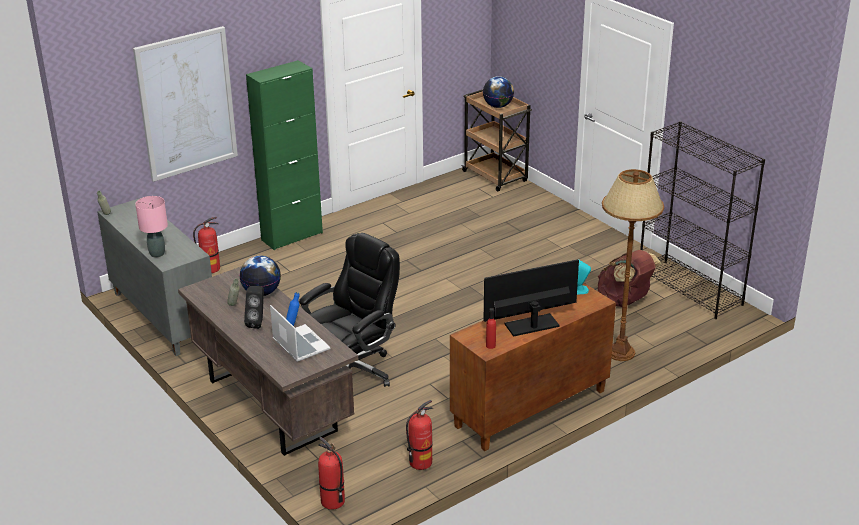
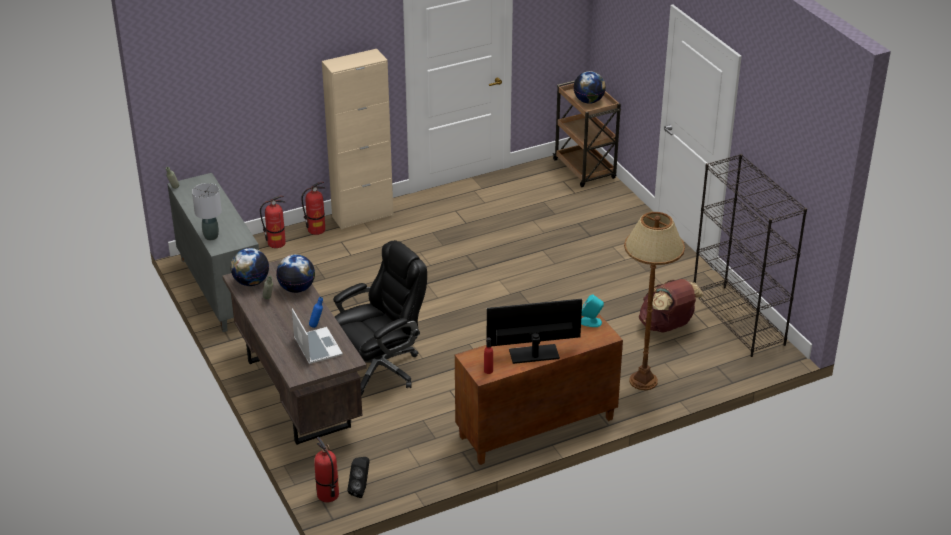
camera: 10 degrees right, 5 degrees up
(157, 254) = (211, 236): pink table lamp -> grey table lamp
(186, 103) = (260, 86): picture -> none
(211, 292) = (251, 282): none -> globe
(258, 323) = (285, 320): black speaker -> black speaker (361, 490)
(292, 236) = (362, 216): green cabinet -> beige cabinet
(420, 462) = (417, 468): fire extinguisher -> fire extinguisher (316, 230)

